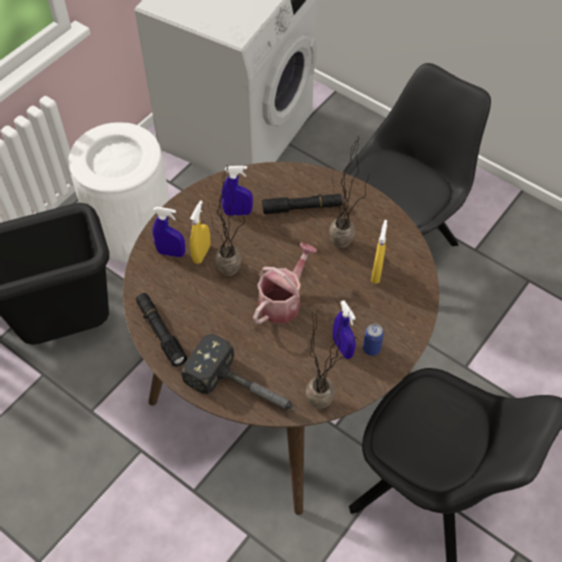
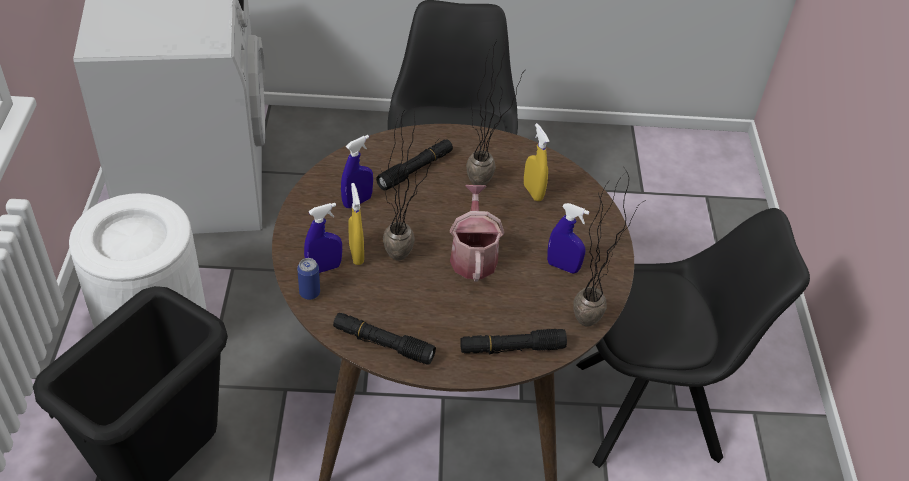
camera: 40 degrees left, 10 degrees down
(245, 389) = (511, 348): hammer -> black flashlight
(371, 349) = (587, 254): can -> can (309, 293)

